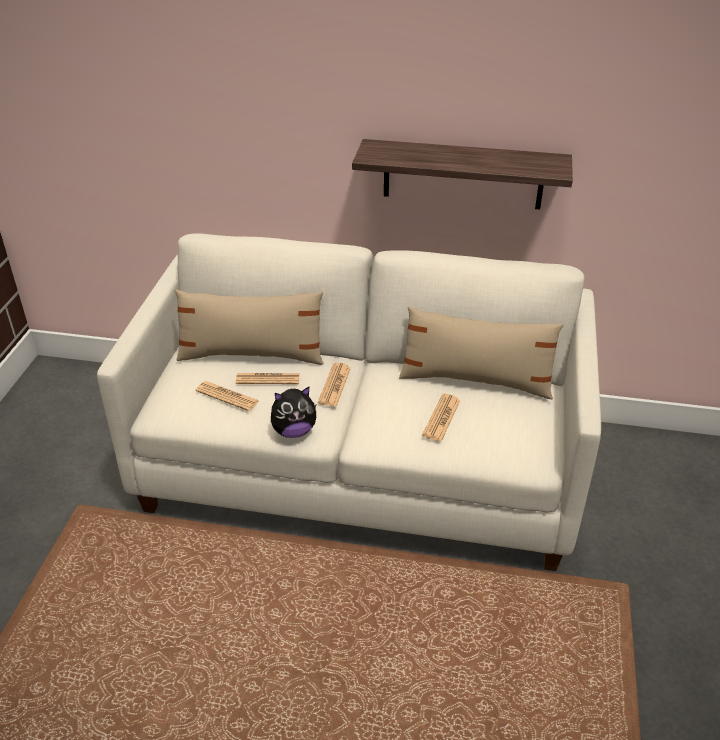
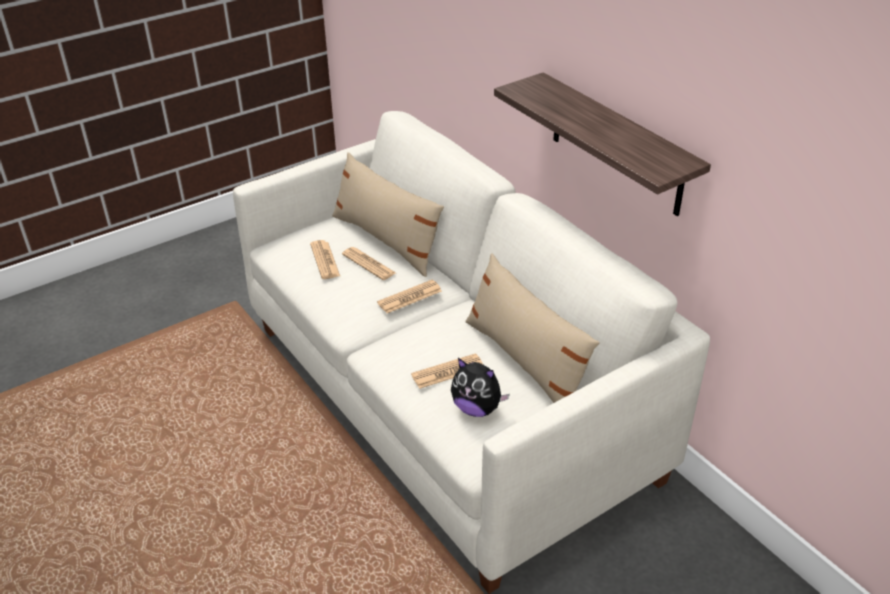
camera: 45 degrees right, 0 degrees up
(294, 431) = (336, 313): plush toy -> plush toy (477, 408)

